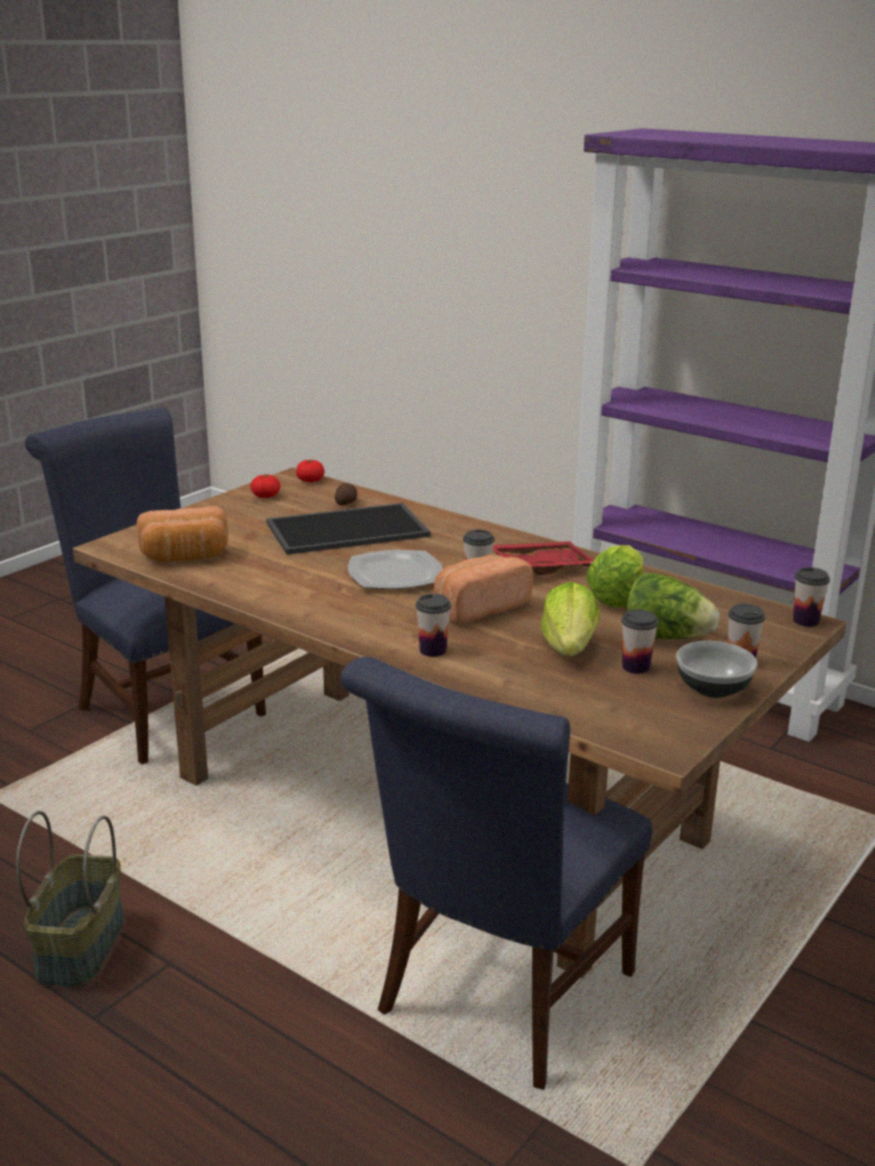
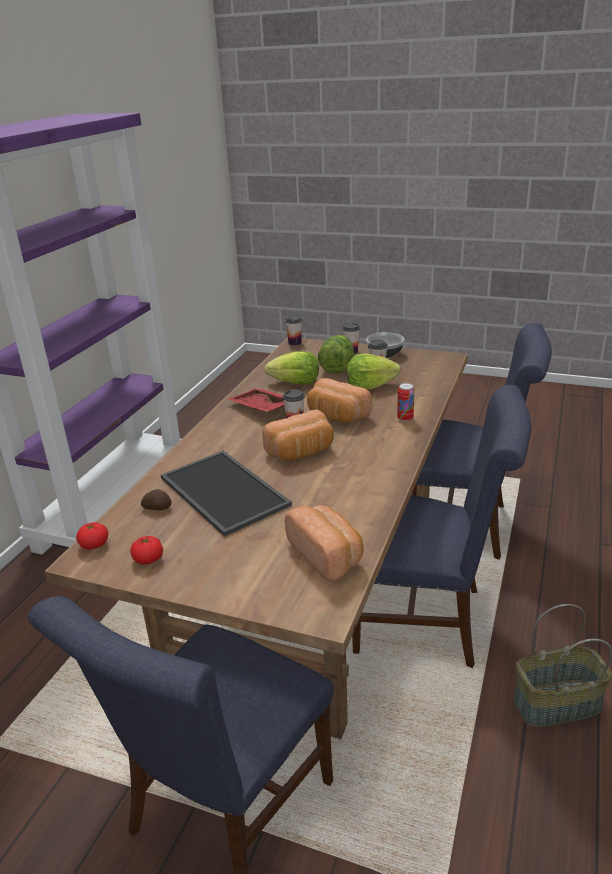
camera: 105 degrees left, 5 degrees up
(298, 887) = (428, 620): none -> blue chair
(395, 573) = (302, 452): plate -> bread
(432, 650) = (405, 419): cup -> can

